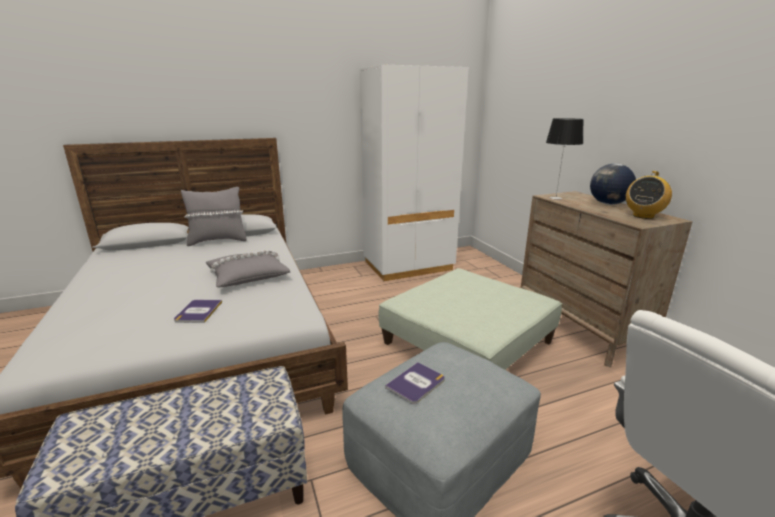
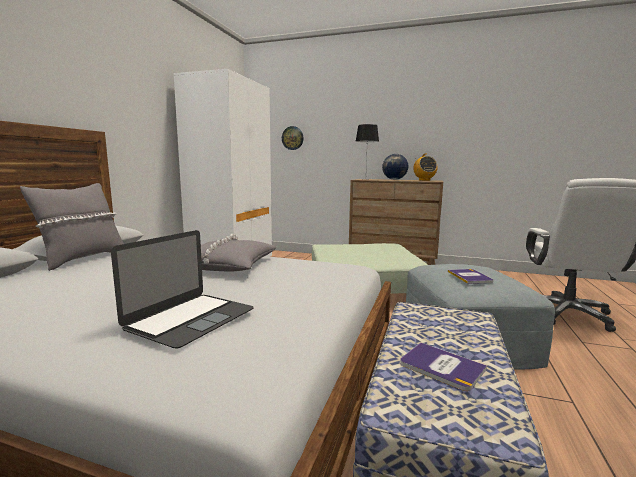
camera: 50 degrees left, 10 degrees down
(120, 311) = (190, 318): none -> laptop
(198, 311) = (273, 291): book -> book (441, 367)
(518, 123) = (292, 138): none -> wall clock

